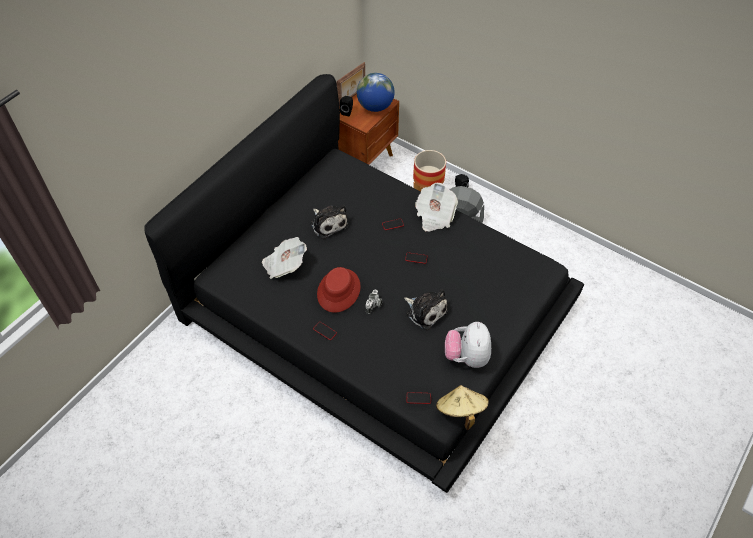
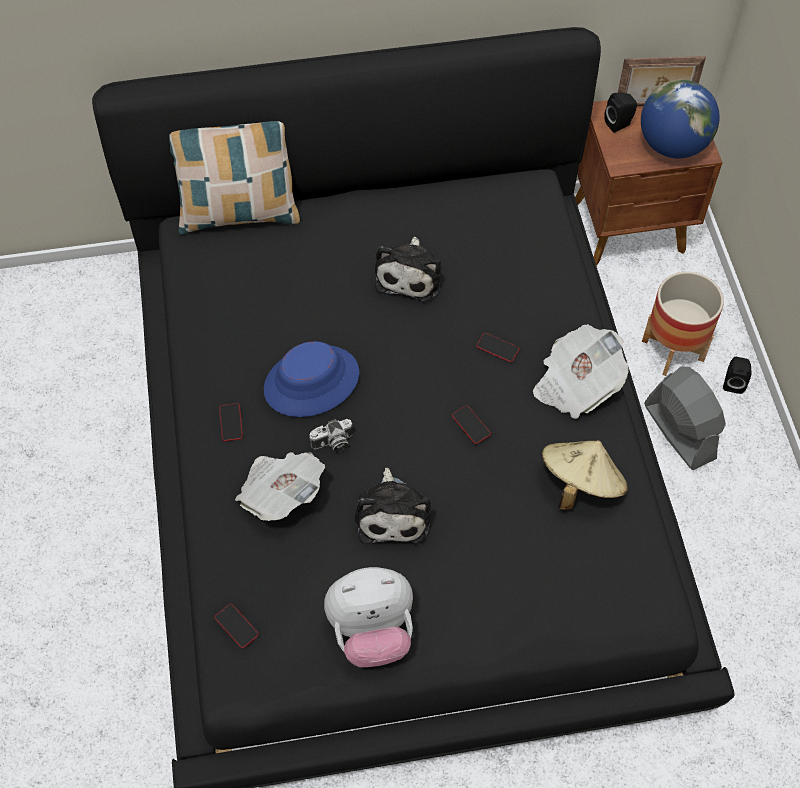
camera: 45 degrees right, 5 degrees up
(228, 252) = (239, 213): none -> pillow
(284, 265) = (286, 287): newspaper -> newspaper (281, 493)
(339, 290) = (311, 382): red hat -> blue hat
(460, 411) = (269, 699): beige hat -> beige hat (580, 484)
(467, 356) = (372, 631): plush toy -> plush toy turned 150 degrees counterclockwise

